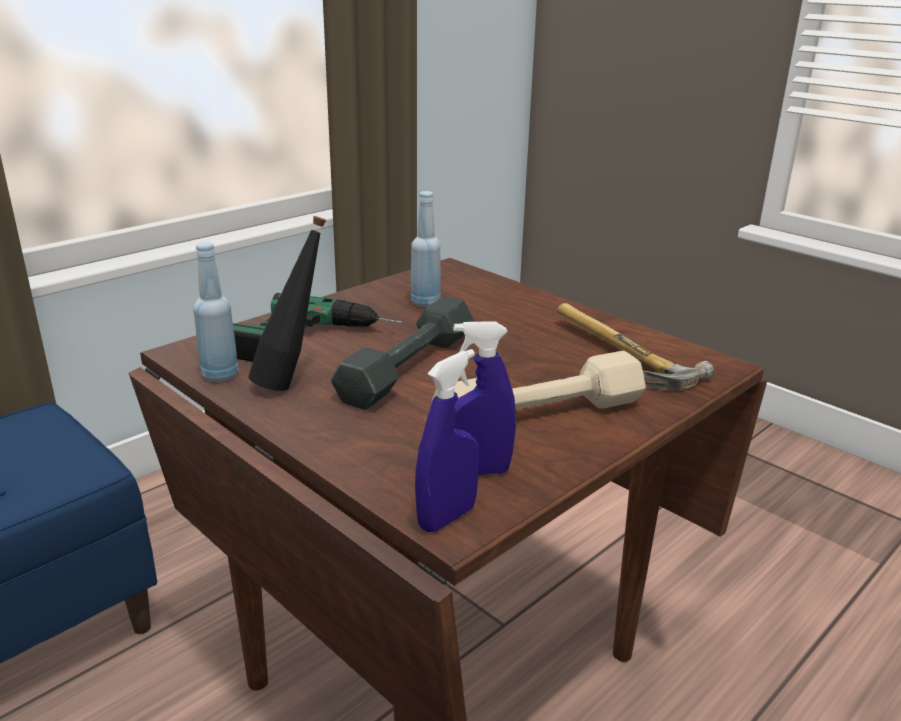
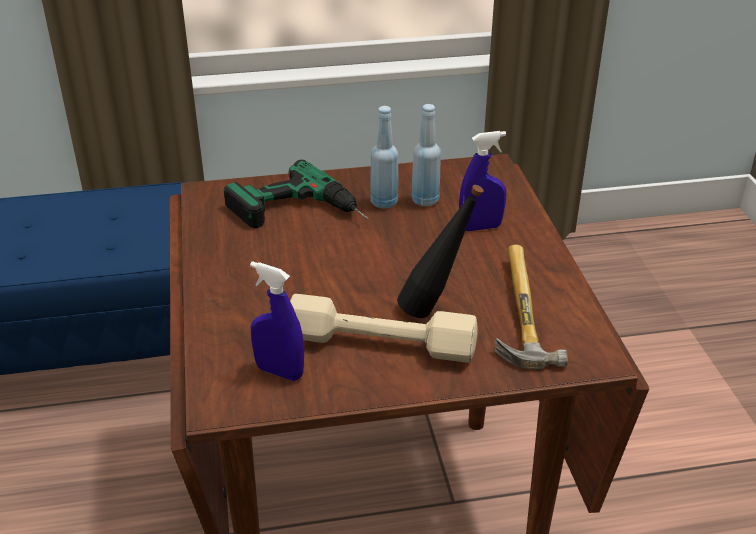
camera: 35 degrees right, 10 degrees up
(220, 375) = (207, 222): blue bottle -> blue bottle (384, 202)
(293, 383) = (245, 247): black bottle -> black bottle (435, 311)
(407, 366) = (337, 261): grey dumbbell -> none
(447, 517) = (221, 397): blue spray bottle -> blue spray bottle (480, 227)

